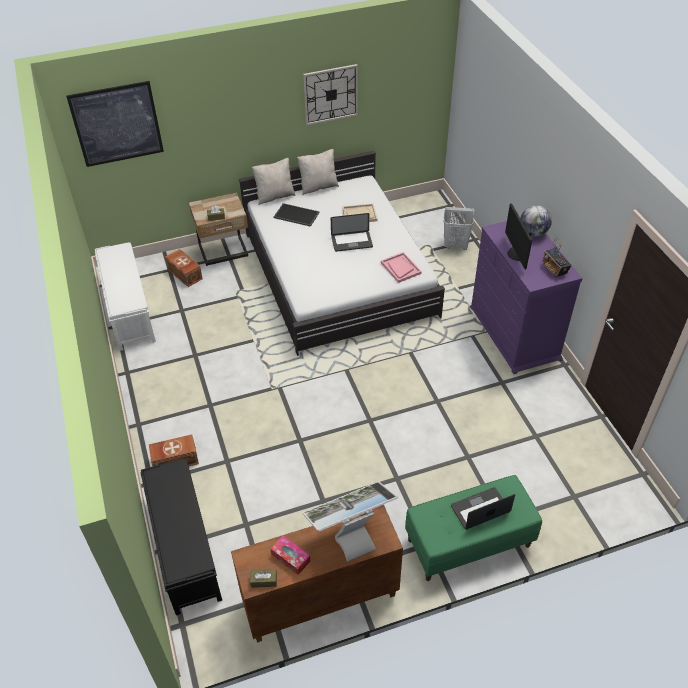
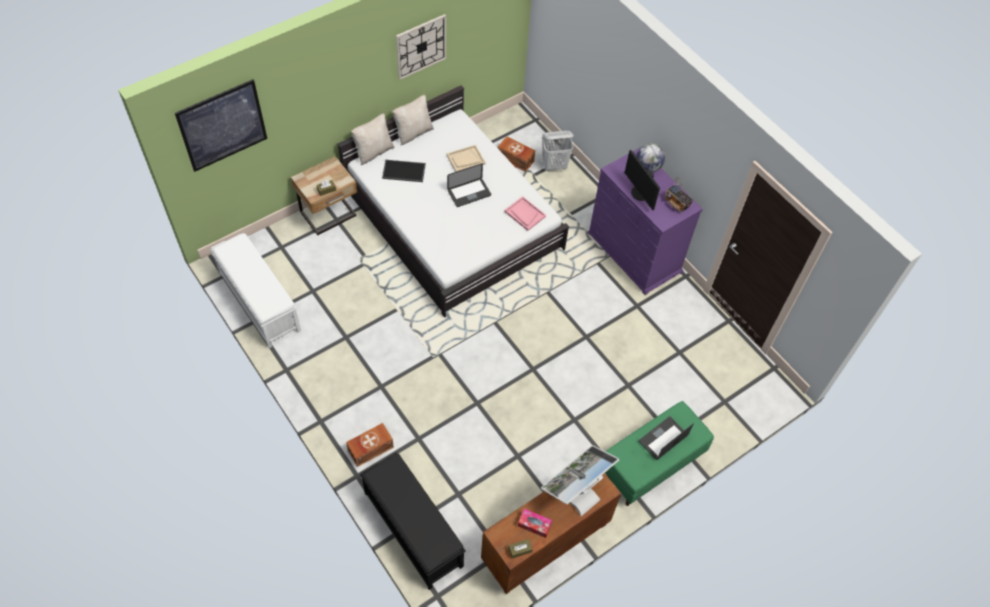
camera: 20 degrees left, 10 degrees up
(185, 275) = (300, 249): brown storage box -> brown storage box (515, 160)

